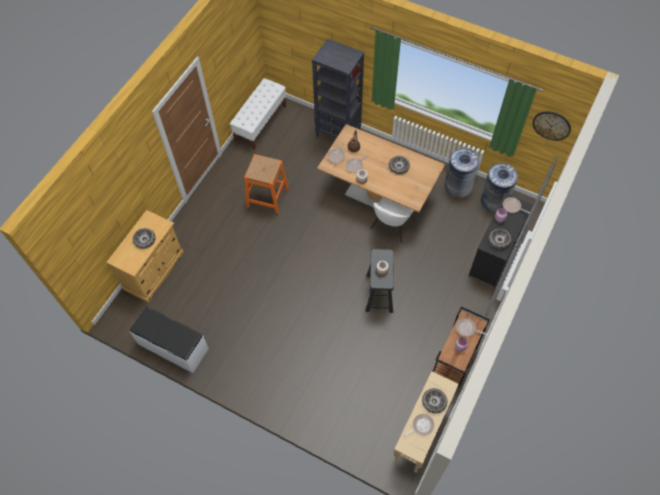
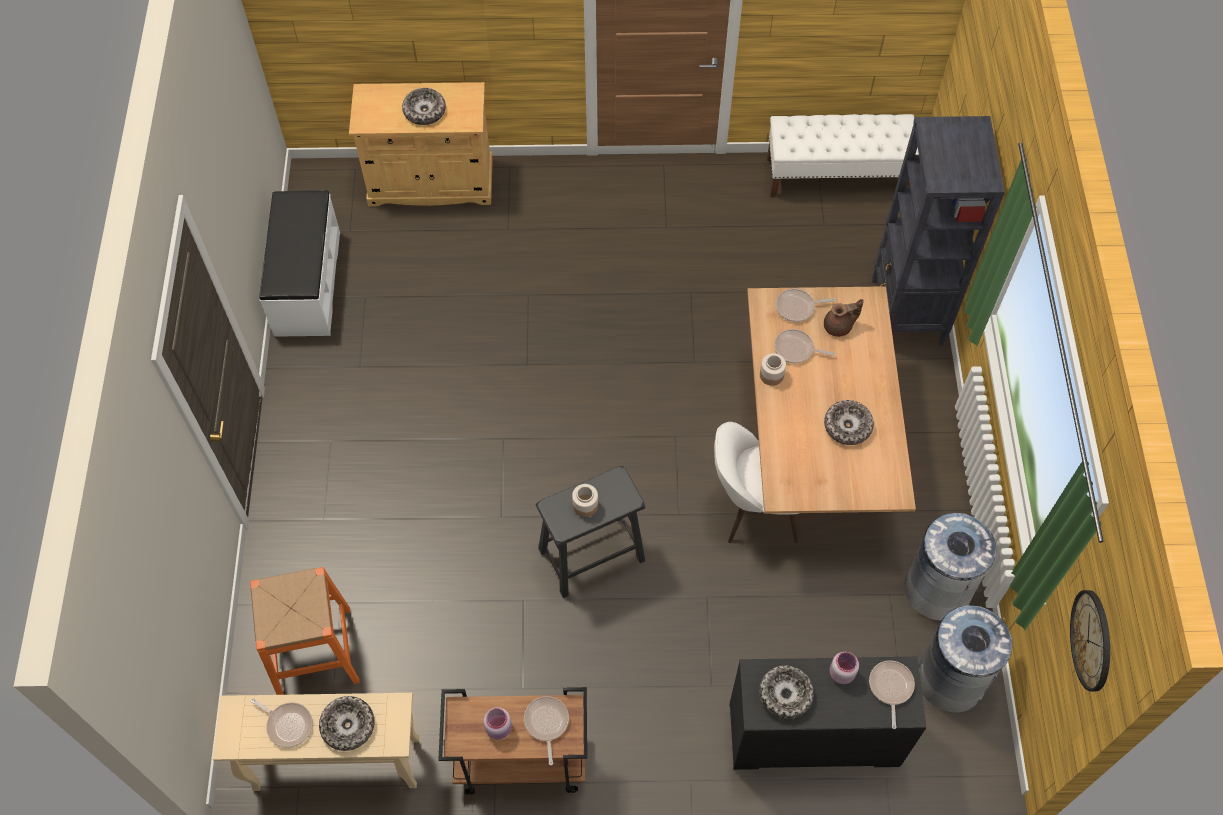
camera: 60 degrees right, 0 degrees up
(267, 198) = (681, 270): orange stool -> orange stool (314, 652)

